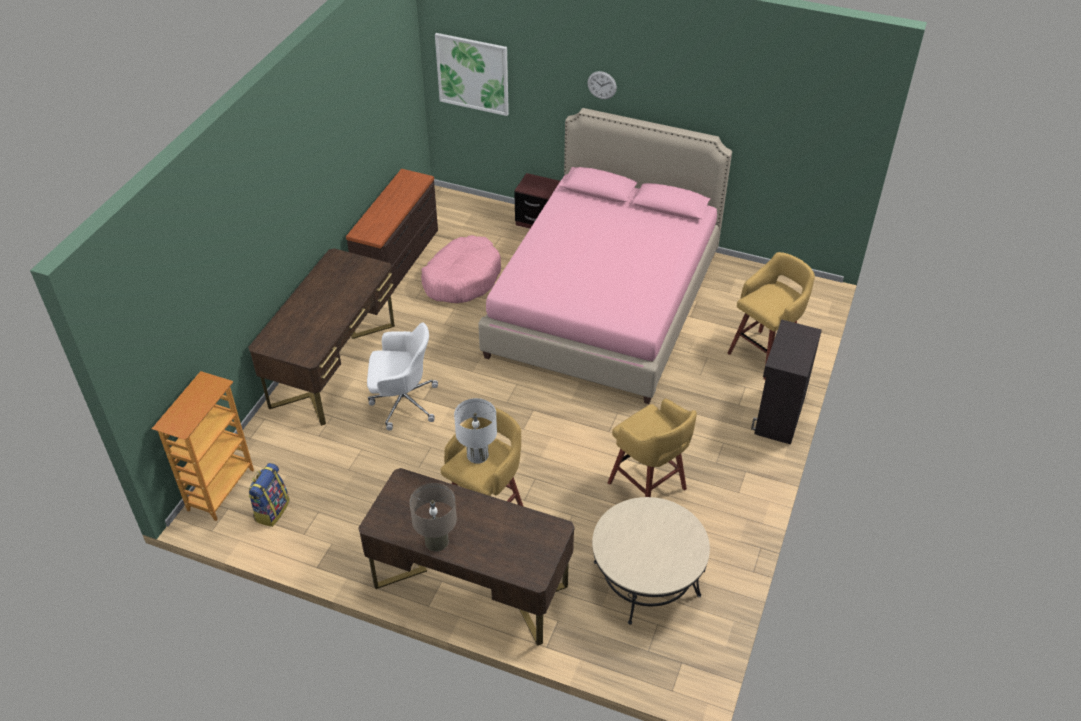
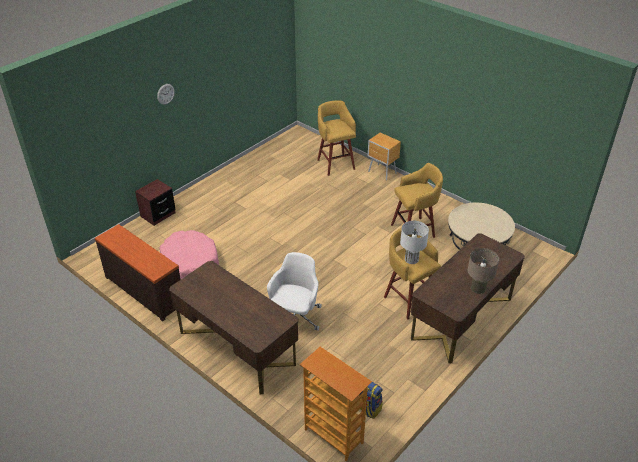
camera: 70 degrees left, 5 degrees down
(473, 74) = (84, 145): picture -> none
(604, 304) = (258, 208): pink bed -> none
(778, 415) = (382, 173): black cabinet -> brown nightstand

